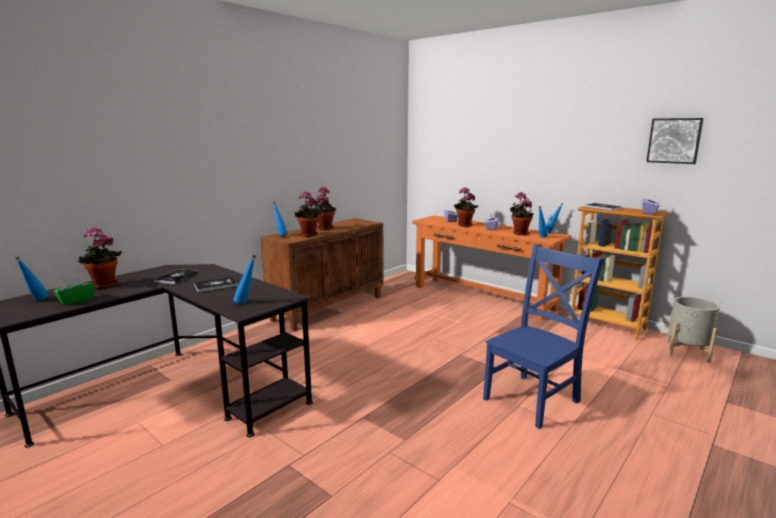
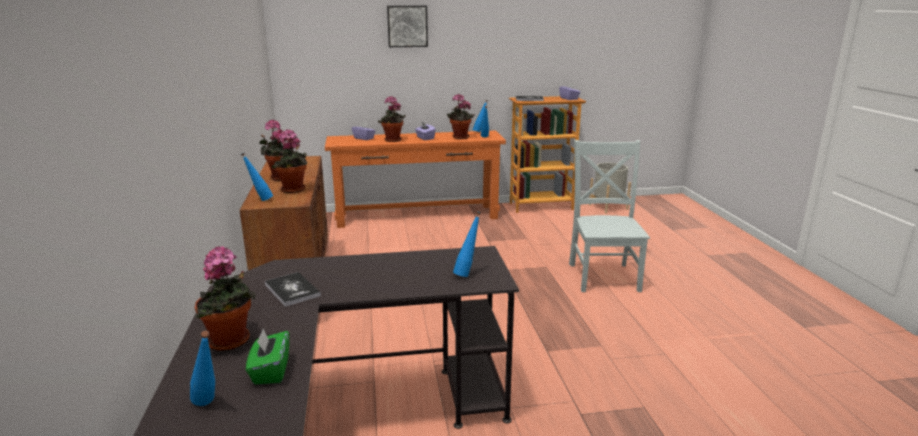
camera: 50 degrees left, 5 degrees up
(216, 285) = (374, 275): book -> none
(534, 398) = (603, 275): blue chair -> grey chair
(674, 140) = (572, 33): picture -> picture (407, 26)

